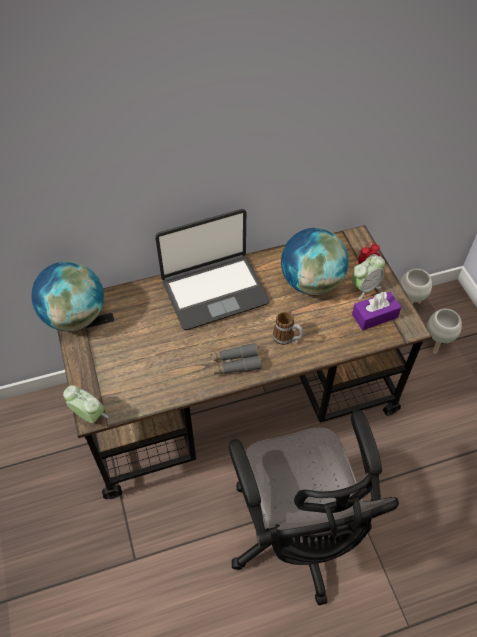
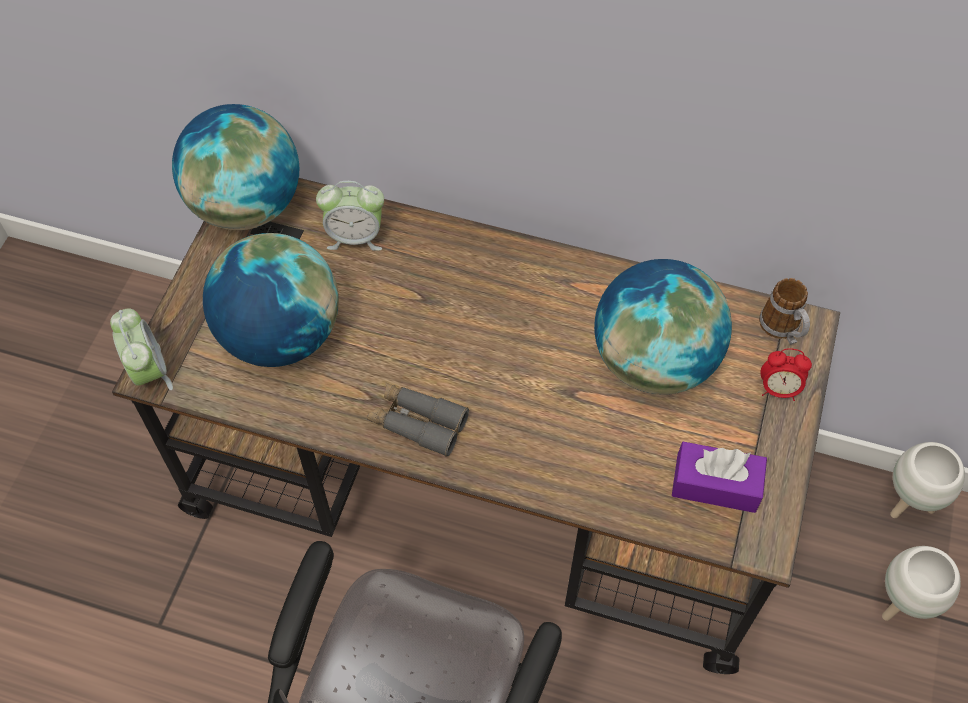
camera: 35 degrees right, 5 degrees up
(140, 363) = (280, 335): none -> globe
(214, 291) = (482, 284): laptop -> none
(287, 338) = (533, 433): mug -> mug (782, 330)
(364, 288) = (740, 425): alarm clock -> alarm clock (355, 237)

